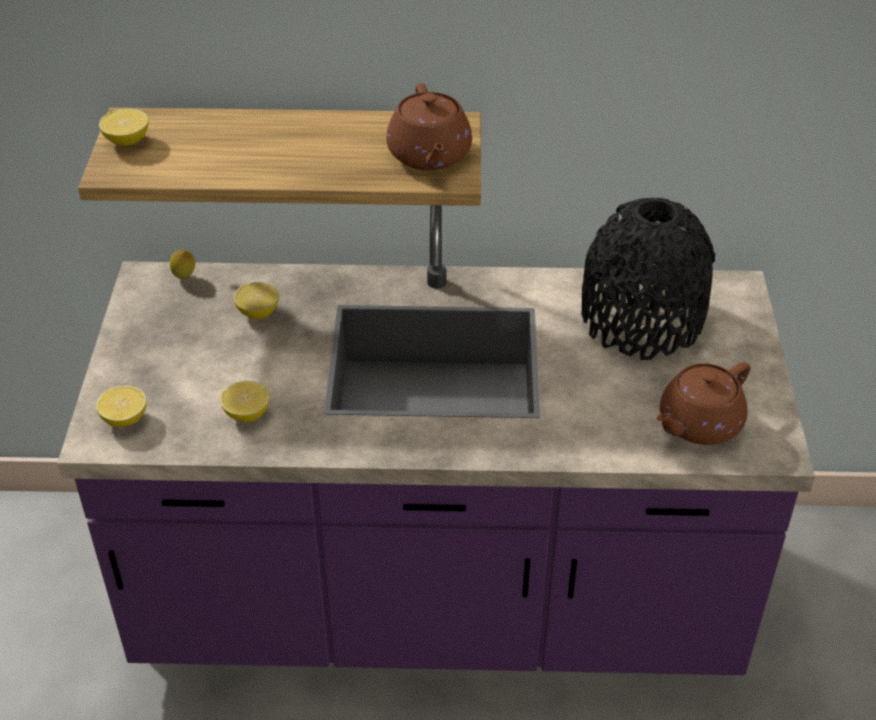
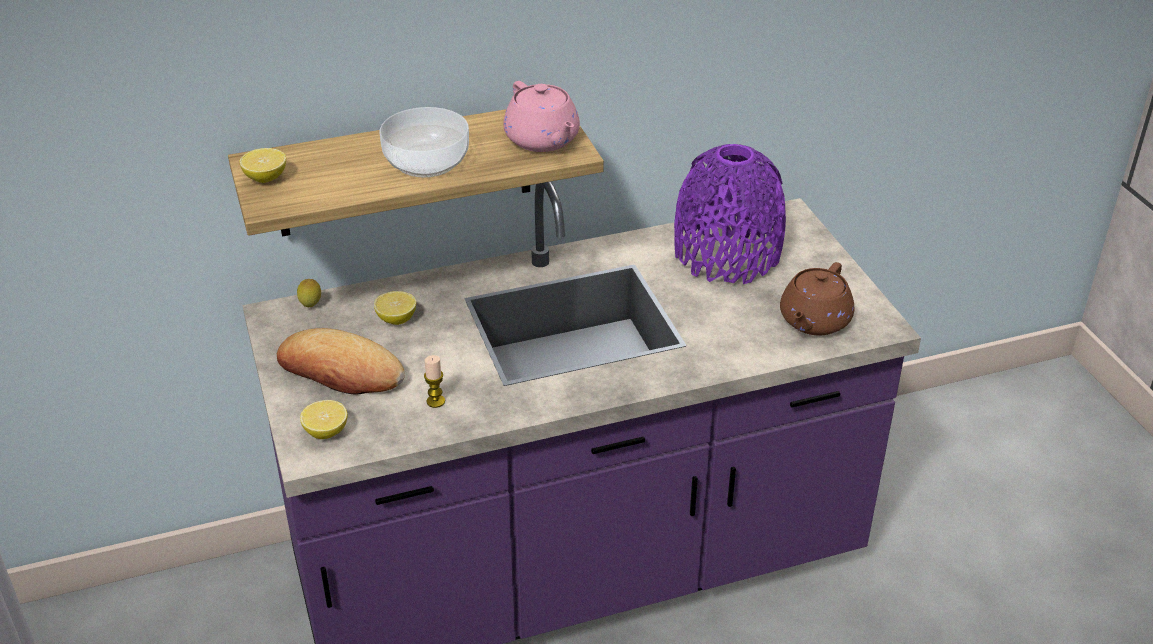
camera: 20 degrees left, 5 degrees down
(174, 356) = (340, 371): none -> bread
(247, 414) = (435, 401): lemon -> candle
(294, 155) = (425, 161): none -> bowl
(429, 156) = (543, 140): brown teapot -> pink teapot
(641, 320) = (726, 254): black vase -> purple vase

